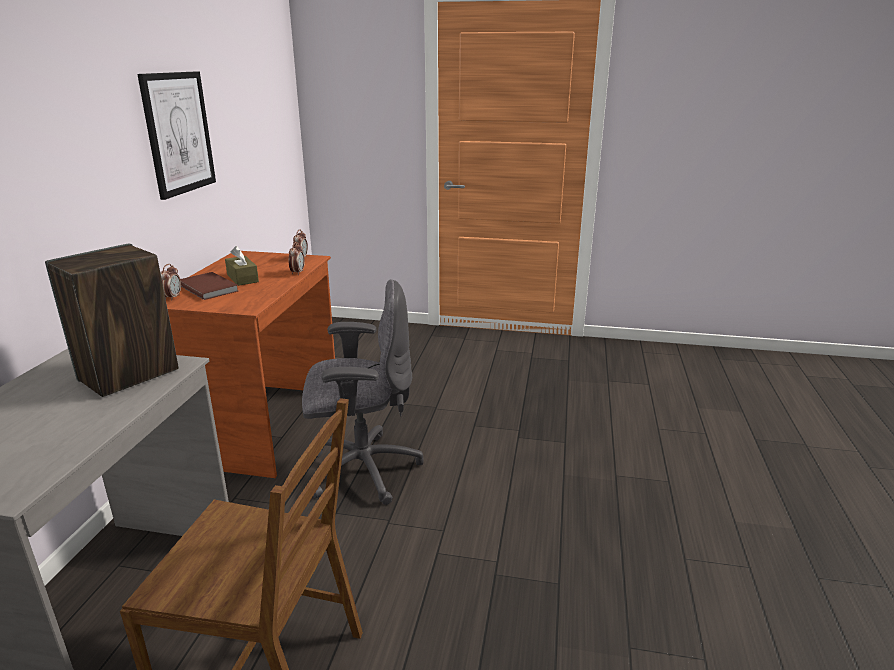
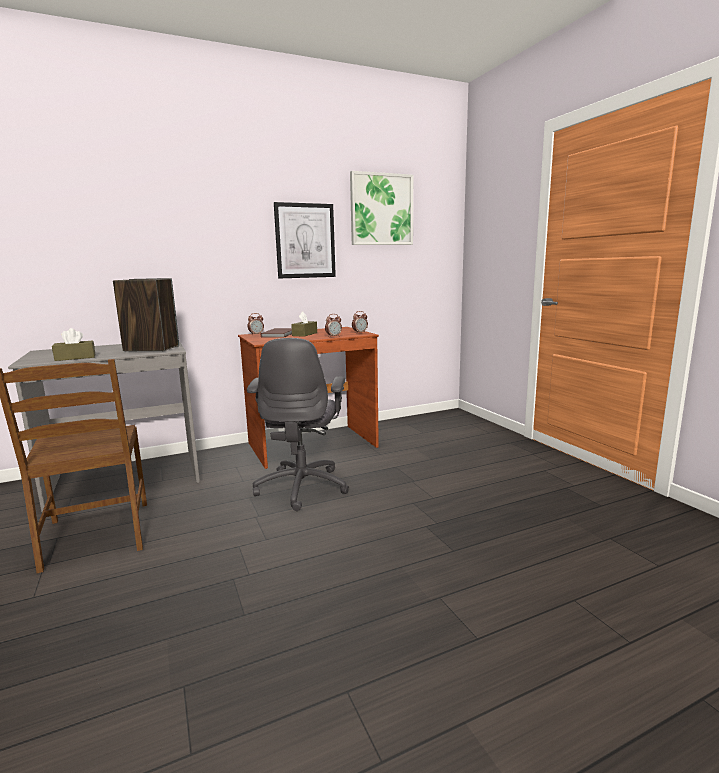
camera: 55 degrees right, 10 degrees down
(72, 442) = (75, 357): none -> brown tissue box
(238, 75) = (381, 209): none -> picture
(361, 469) = (303, 487): grey office chair -> grey office chair turned 45 degrees clockwise

